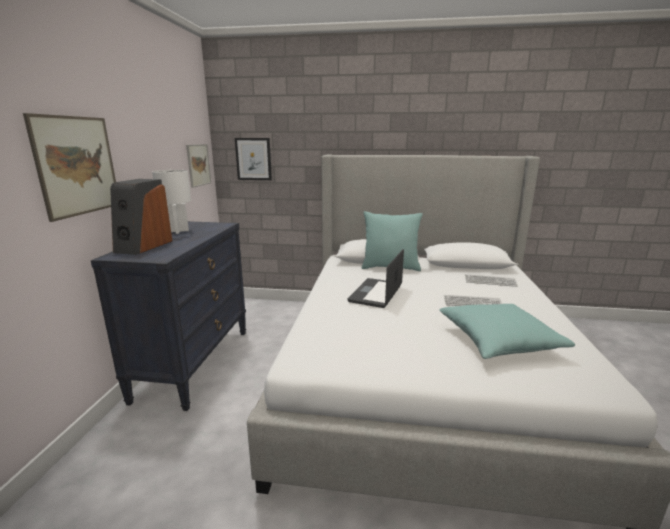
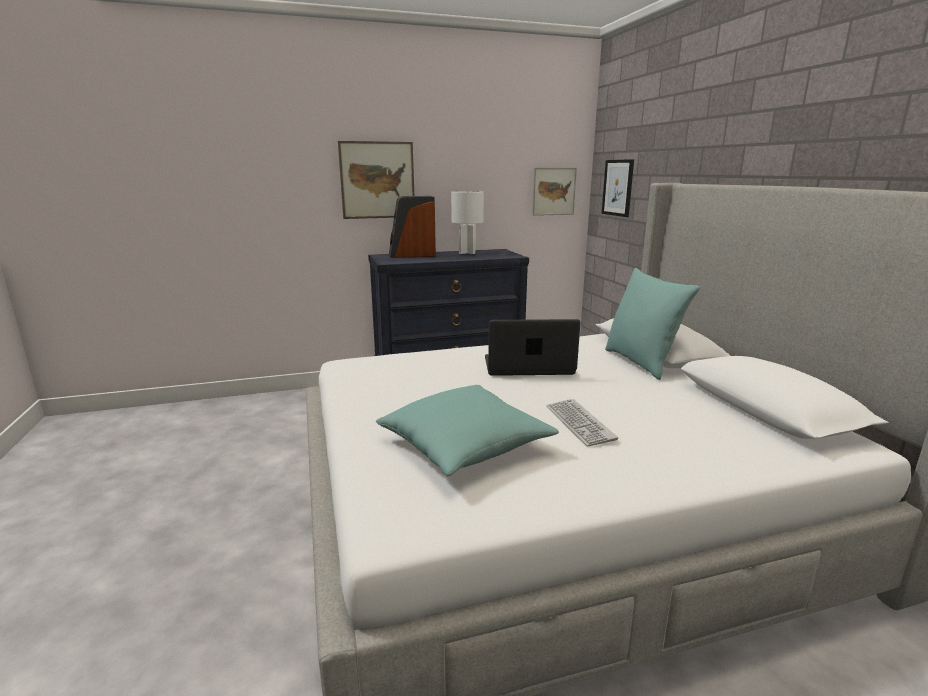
camera: 65 degrees right, 0 degrees up
(490, 281) = (708, 433): keyboard -> none

